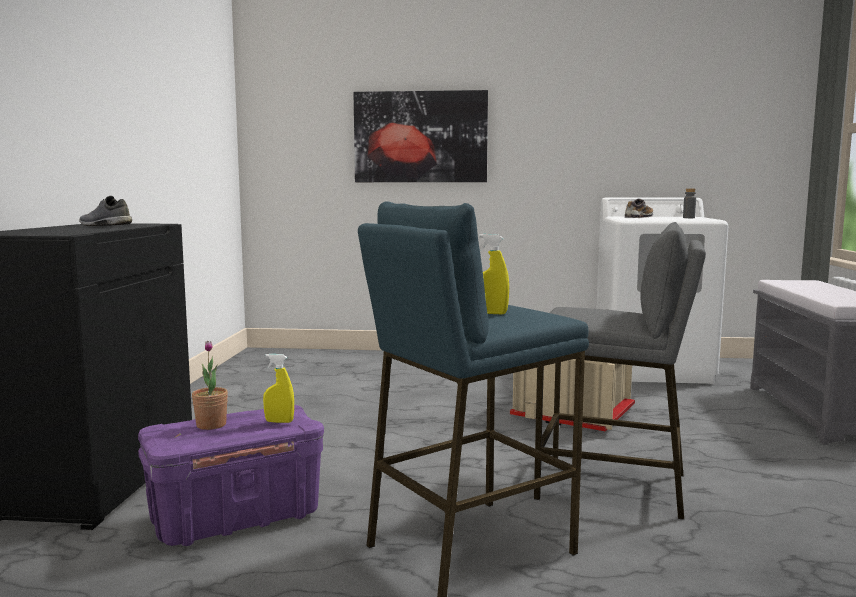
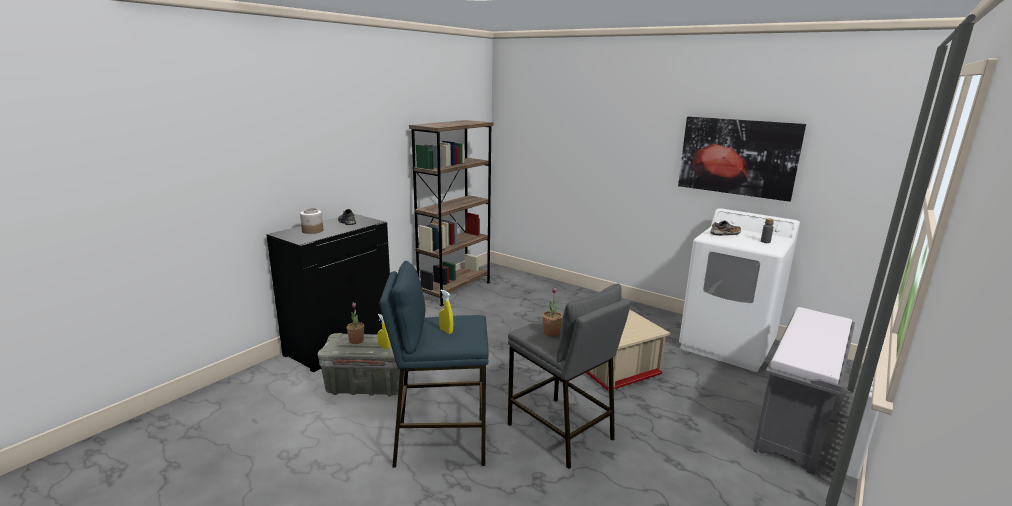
camera: 30 degrees right, 10 degrees up
(56, 230) = (312, 231): none -> jar
(231, 381) = (454, 289): none -> brown bookcase
(235, 519) = (367, 386): purple storage box -> grey storage box
(420, 137) = (596, 146): picture -> picture (737, 157)
(596, 315) = (551, 333): none -> potted plant

